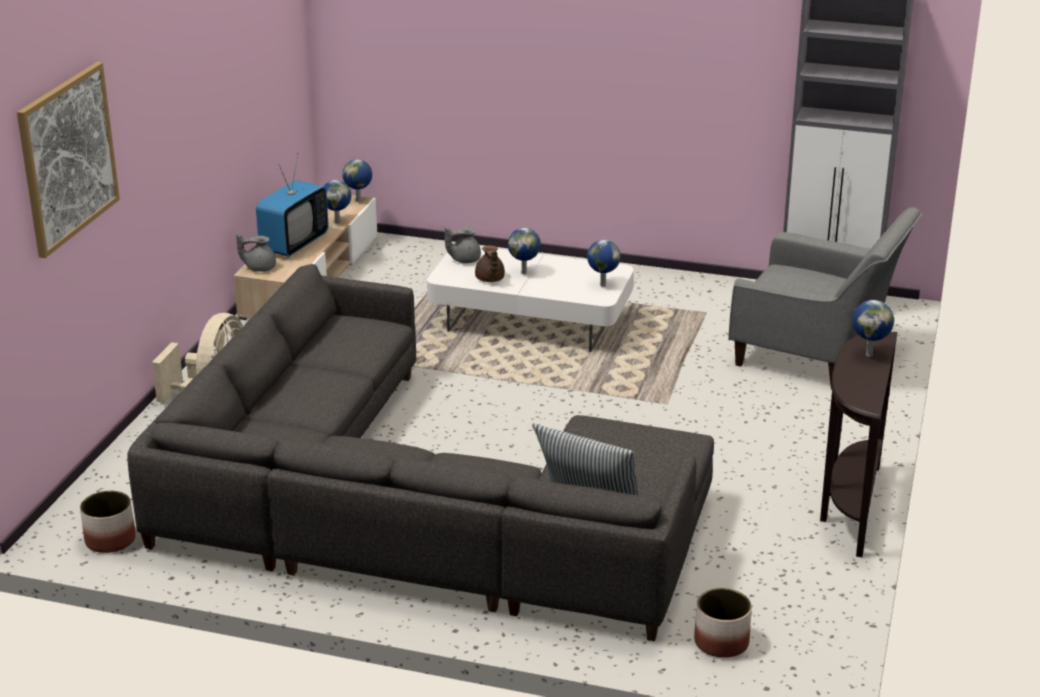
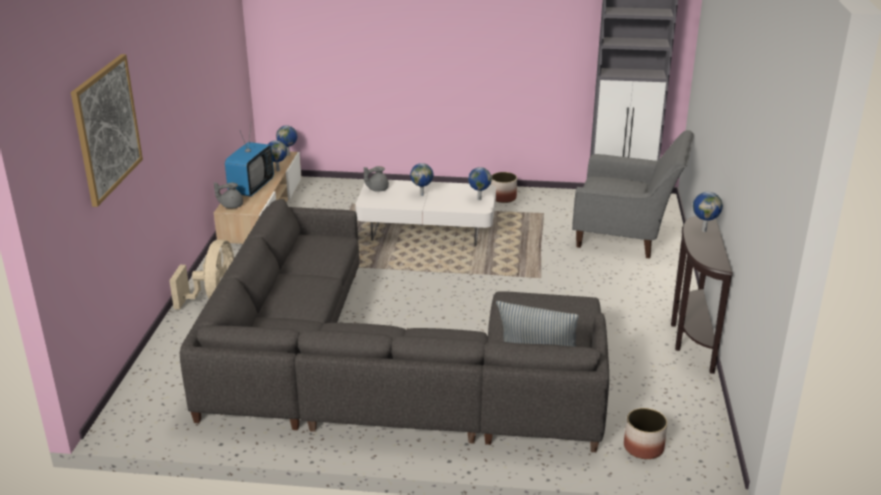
camera: 10 degrees left, 0 degrees up
(111, 540) = (165, 419): planter -> planter (503, 198)
(489, 279) = (399, 201): brown teapot -> none

